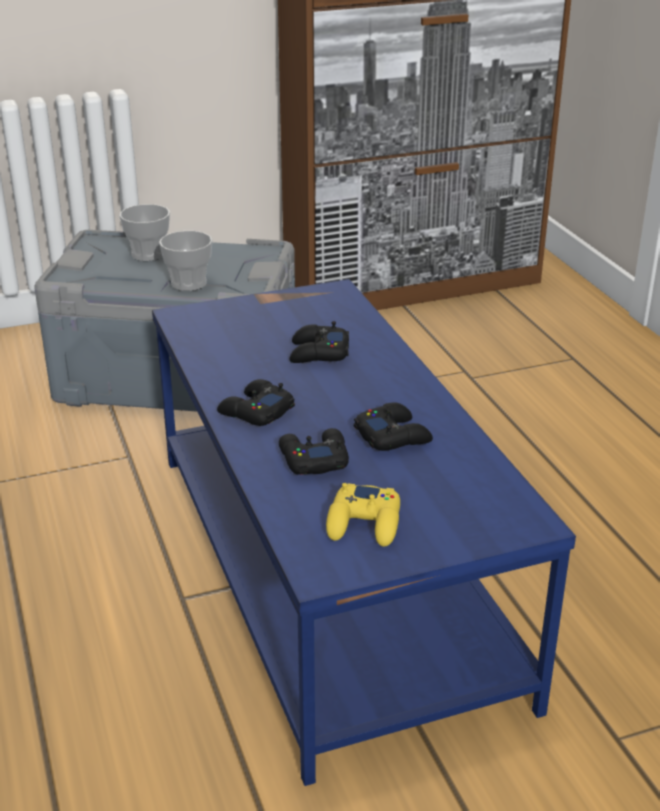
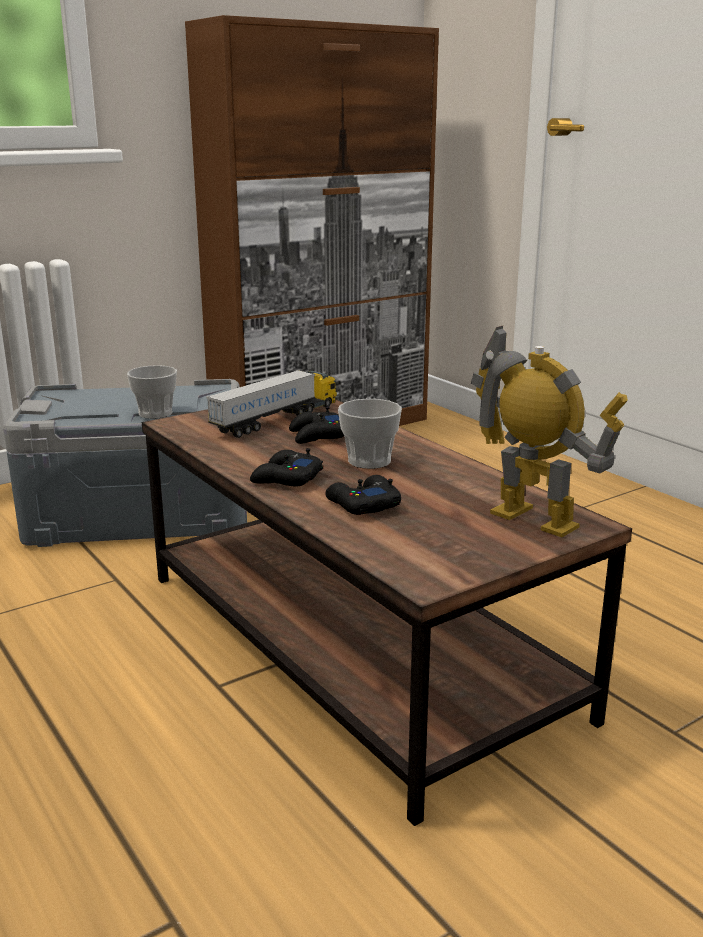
camera: 15 degrees left, 10 degrees down
(148, 254) = (105, 398): cup -> cup (369, 461)
(287, 323) = (276, 419): none -> toy truck
(327, 570) = (348, 642): blue coffee table -> brown coffee table
(365, 523) = (442, 542): yellow game controller -> none
(393, 436) = (423, 481): black game controller -> none
(477, 507) = (534, 519): none -> toy robot

